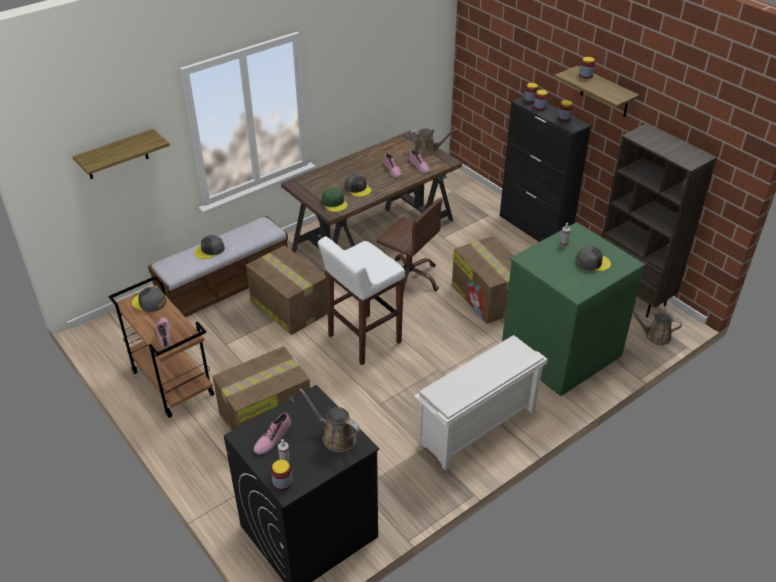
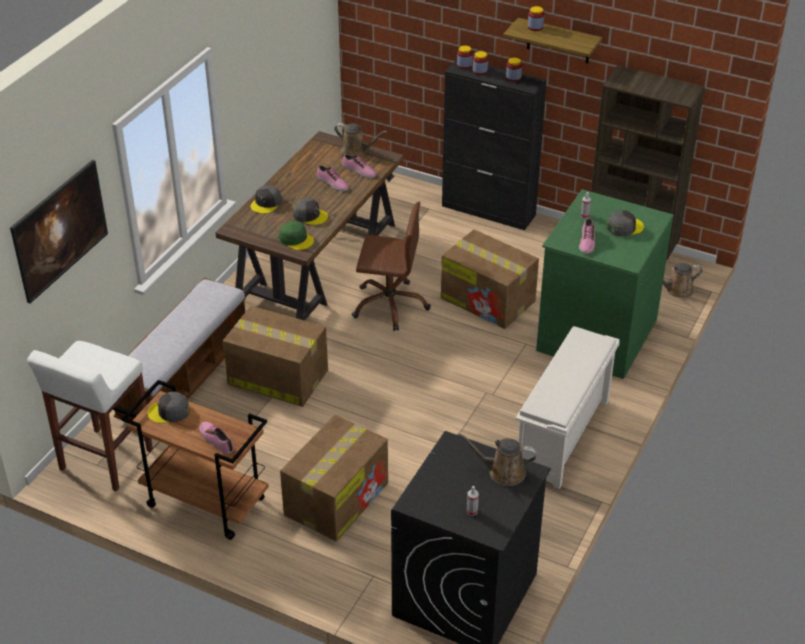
camera: 25 degrees left, 0 degrees up
(116, 155) = (63, 248): shelf -> picture
(210, 250) = (171, 336): grey cap -> grey cap (266, 203)
(272, 437) = (442, 494): shoe -> shoe (586, 241)
(282, 482) = (484, 530): jar -> none
(363, 339) = (386, 386): white stool -> white stool (105, 460)
(427, 151) = (356, 151): brown watering can -> brown watering can turned 45 degrees clockwise

